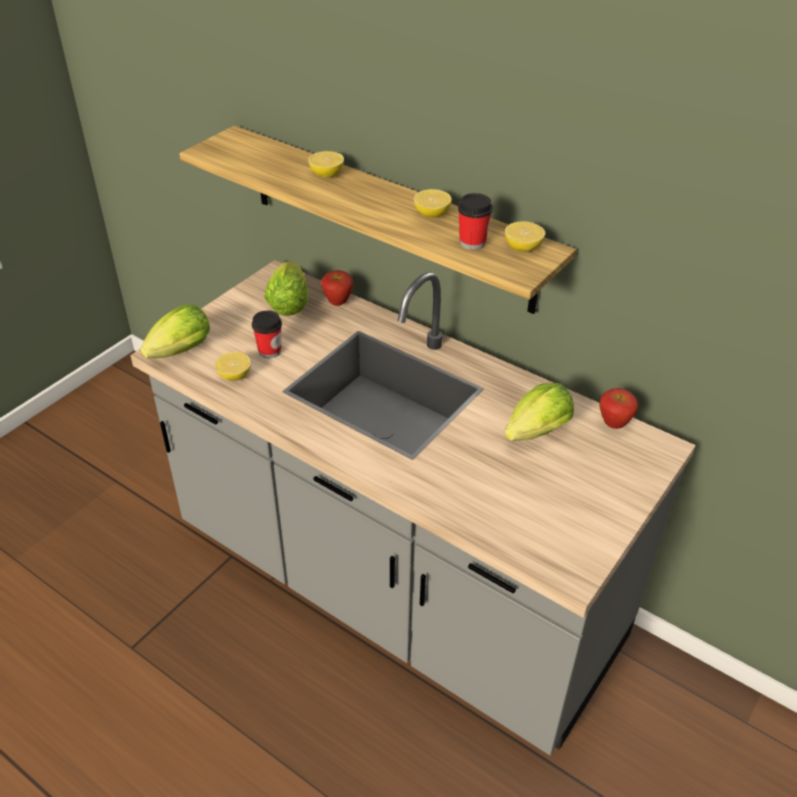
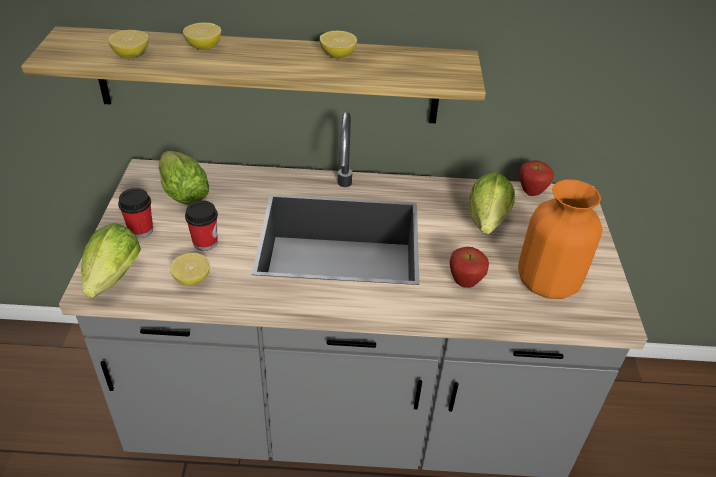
camera: 35 degrees left, 0 degrees up
(338, 303) = (229, 176): apple -> apple (465, 283)
(472, 242) = (397, 68): cup -> cup (141, 230)
(523, 248) = (440, 61): lemon -> lemon (131, 55)
(538, 511) = (547, 282): none -> orange vase

